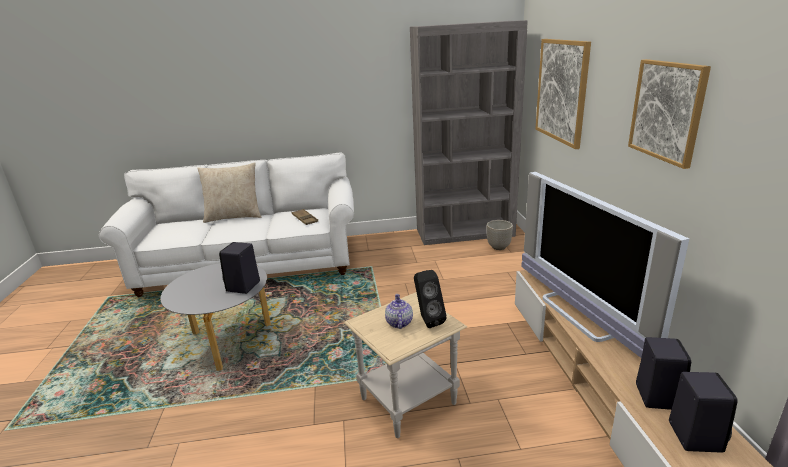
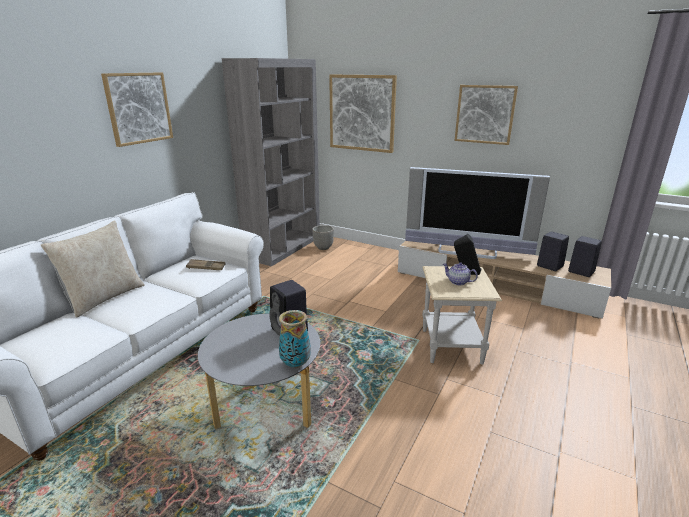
camera: 55 degrees left, 0 degrees up
(197, 308) = (295, 364): none -> vase
(309, 75) = (138, 108): none -> picture

